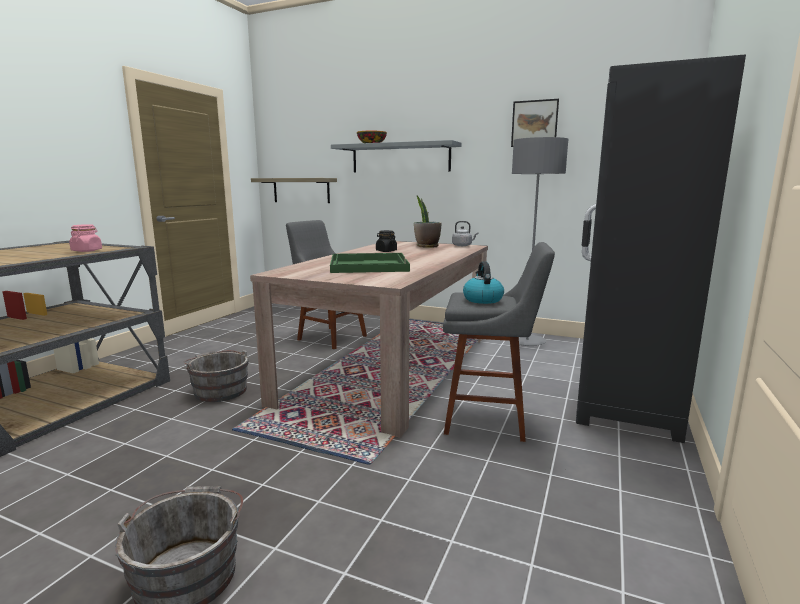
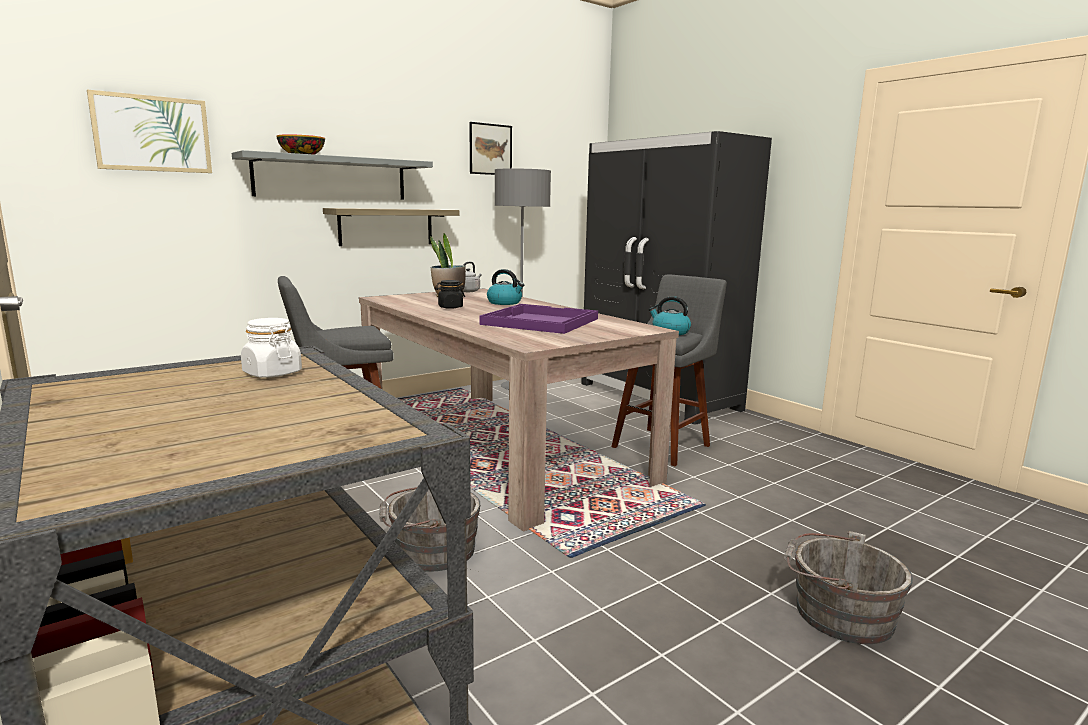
camera: 60 degrees left, 0 degrees up
(87, 250) = (272, 373): pink jar -> white jar
(301, 190) = (134, 226): shelf -> shelf (386, 227)
(310, 139) = (152, 134): none -> picture
(368, 265) = (539, 321): green tray -> purple tray
(432, 254) = (505, 303): none -> kettle

